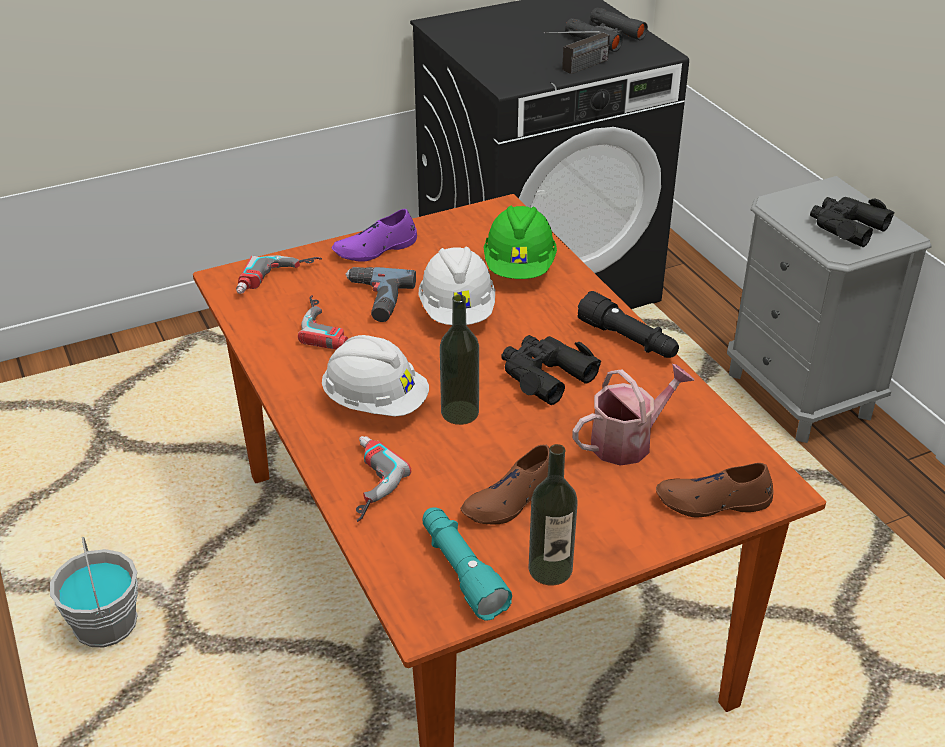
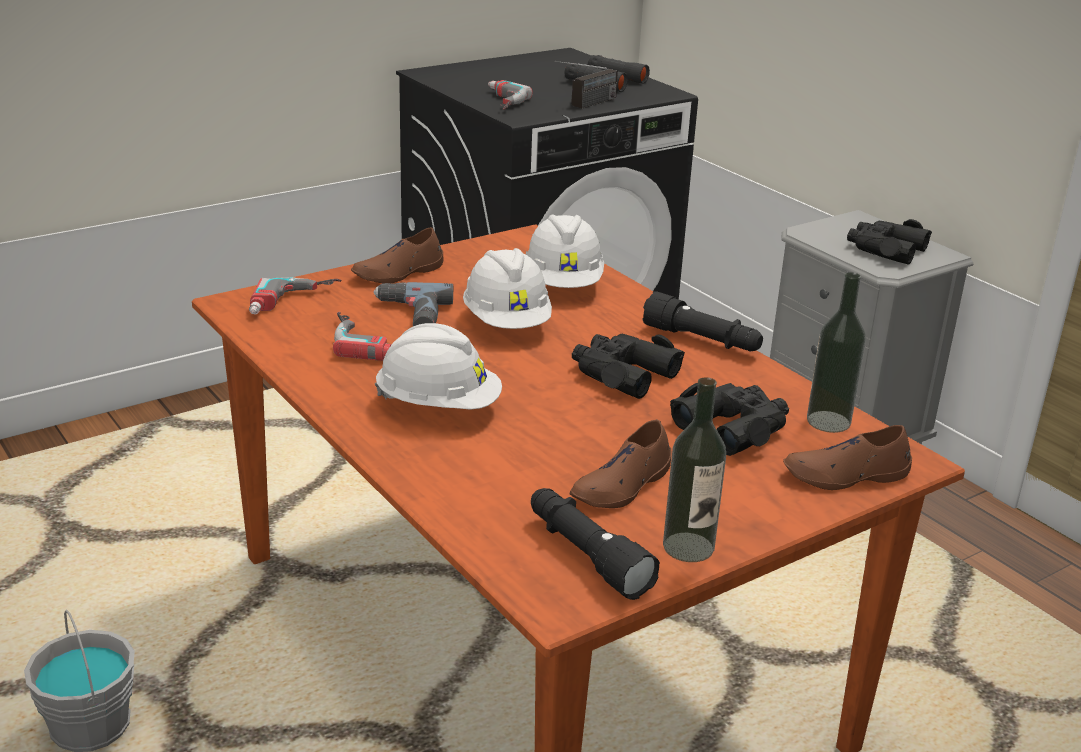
camera: 10 degrees left, 10 degrees down
(362, 482) = (444, 479): power drill -> power drill (497, 101)
(375, 249) = (398, 273): purple shoe -> brown shoe
(460, 412) = (538, 410): bottle -> bottle (828, 421)
(461, 571) = (586, 555): turquoise flashlight -> black flashlight
(519, 267) = (563, 284): green hard hat -> white hard hat
(628, 441) = (734, 427): watering can -> black binoculars

